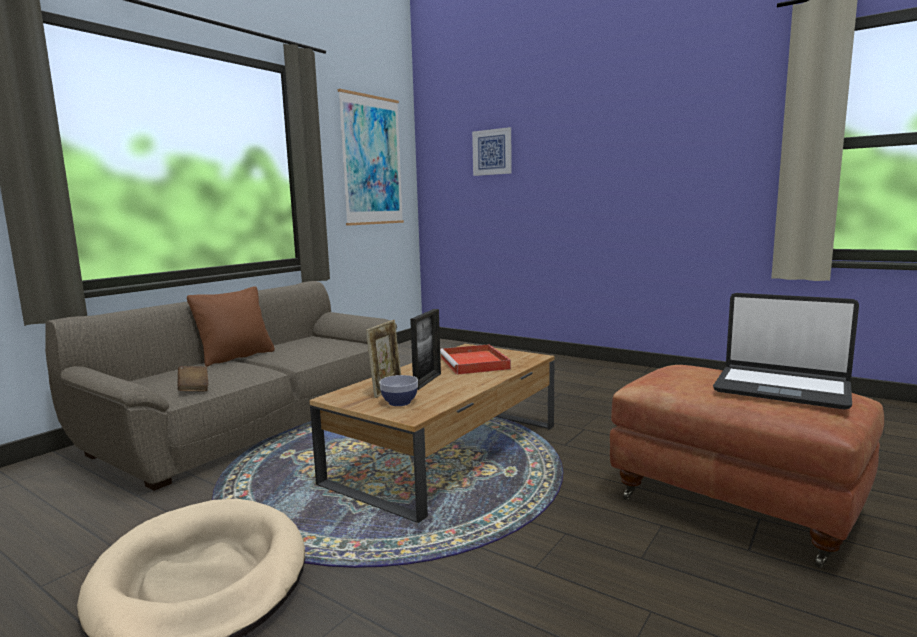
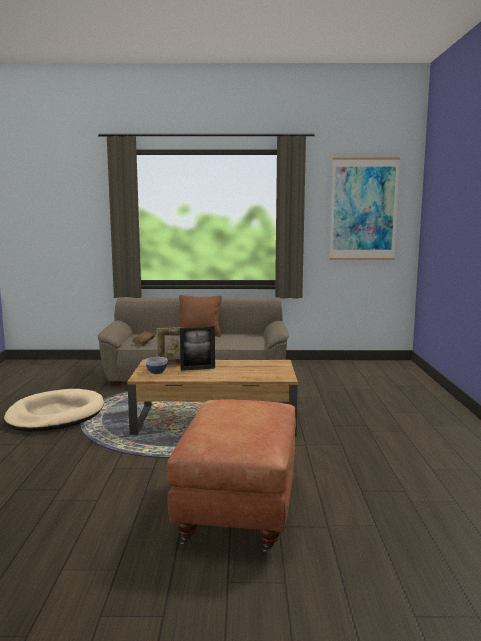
camera: 55 degrees right, 0 degrees up
(475, 363) = (247, 369): red tray -> none
(492, 152) = (450, 203): picture -> none
(781, 388) = (239, 428): laptop -> none

